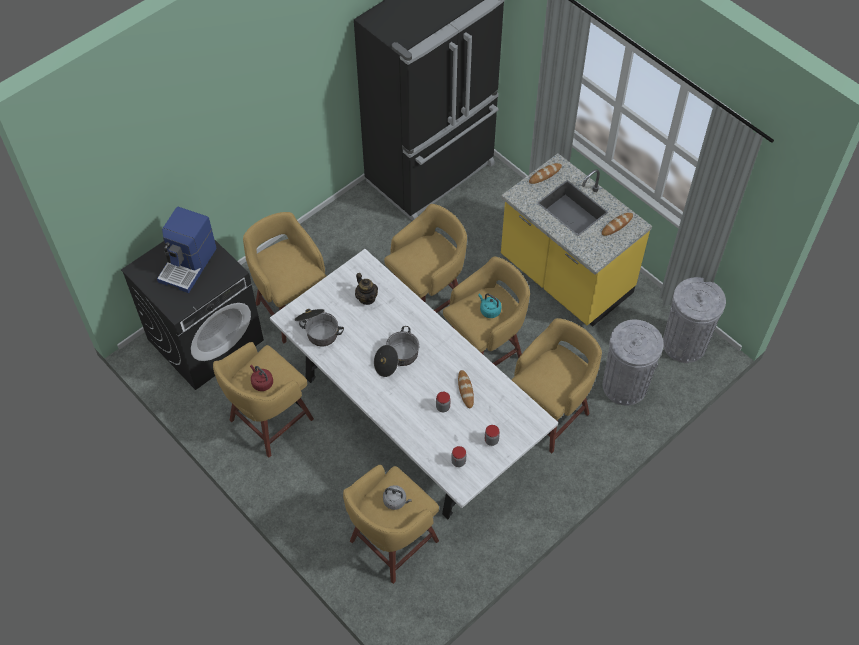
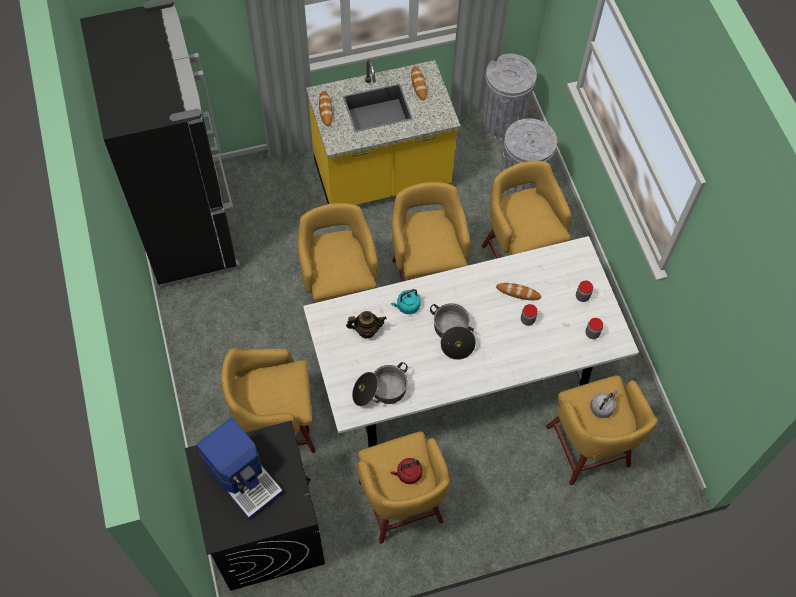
camera: 65 degrees left, 5 degrees up
(489, 310) = (433, 235): turquoise kettle -> turquoise kettle (407, 306)

